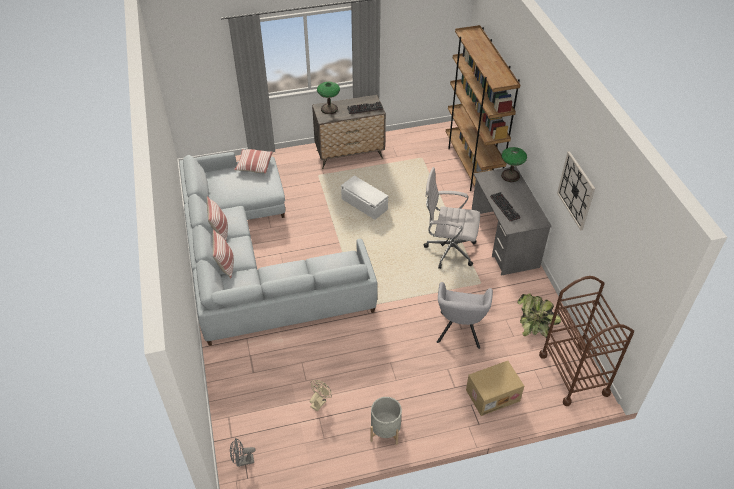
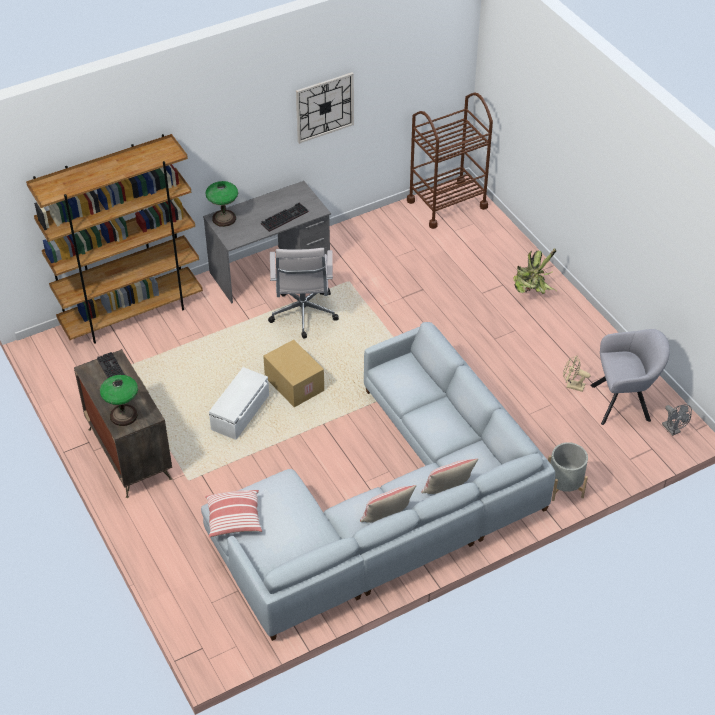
camera: 105 degrees left, 0 degrees up
(385, 431) = (579, 327): grey planter -> grey planter (564, 486)
(459, 332) = (428, 290): grey armchair -> grey armchair (624, 402)
(492, 394) = (498, 256): cardboard box -> cardboard box (293, 384)
(533, 325) = (395, 236): potted plant -> potted plant (531, 292)

